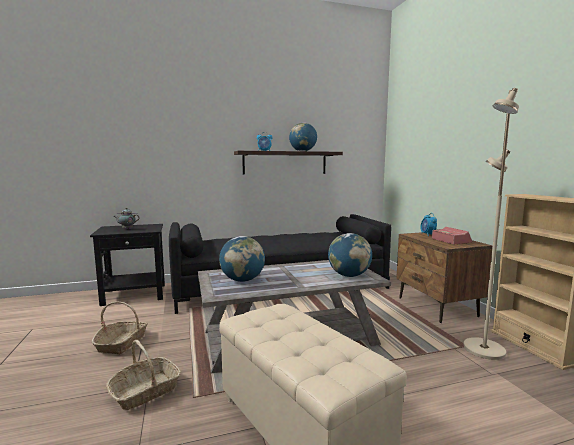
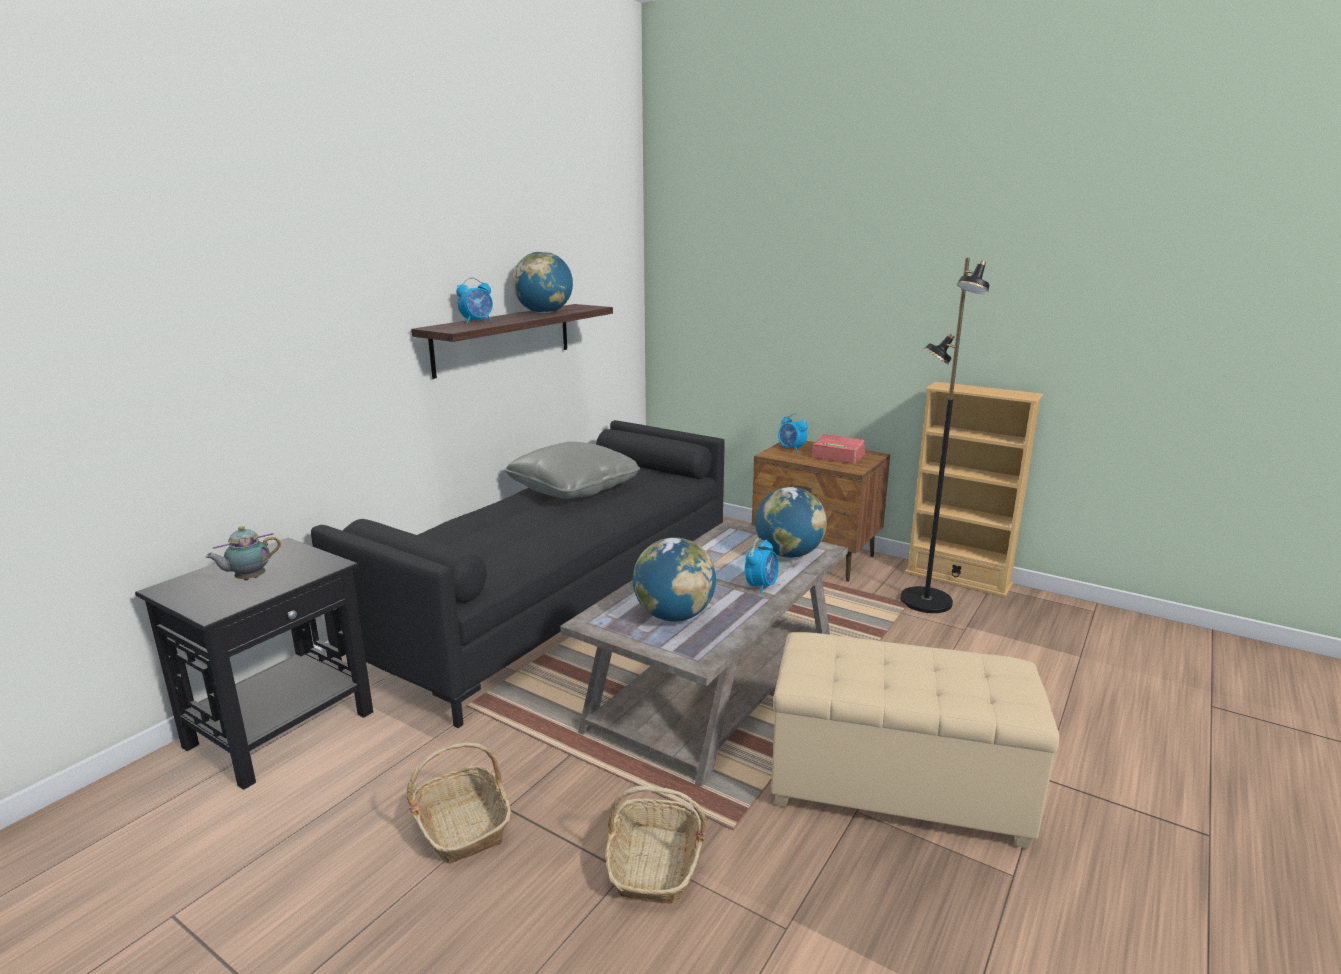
camera: 40 degrees left, 10 degrees up
(303, 236) = (573, 489): none -> grey pillow
(305, 282) = (761, 586): none -> alarm clock
(483, 349) = (925, 601): beige floor lamp -> black floor lamp

